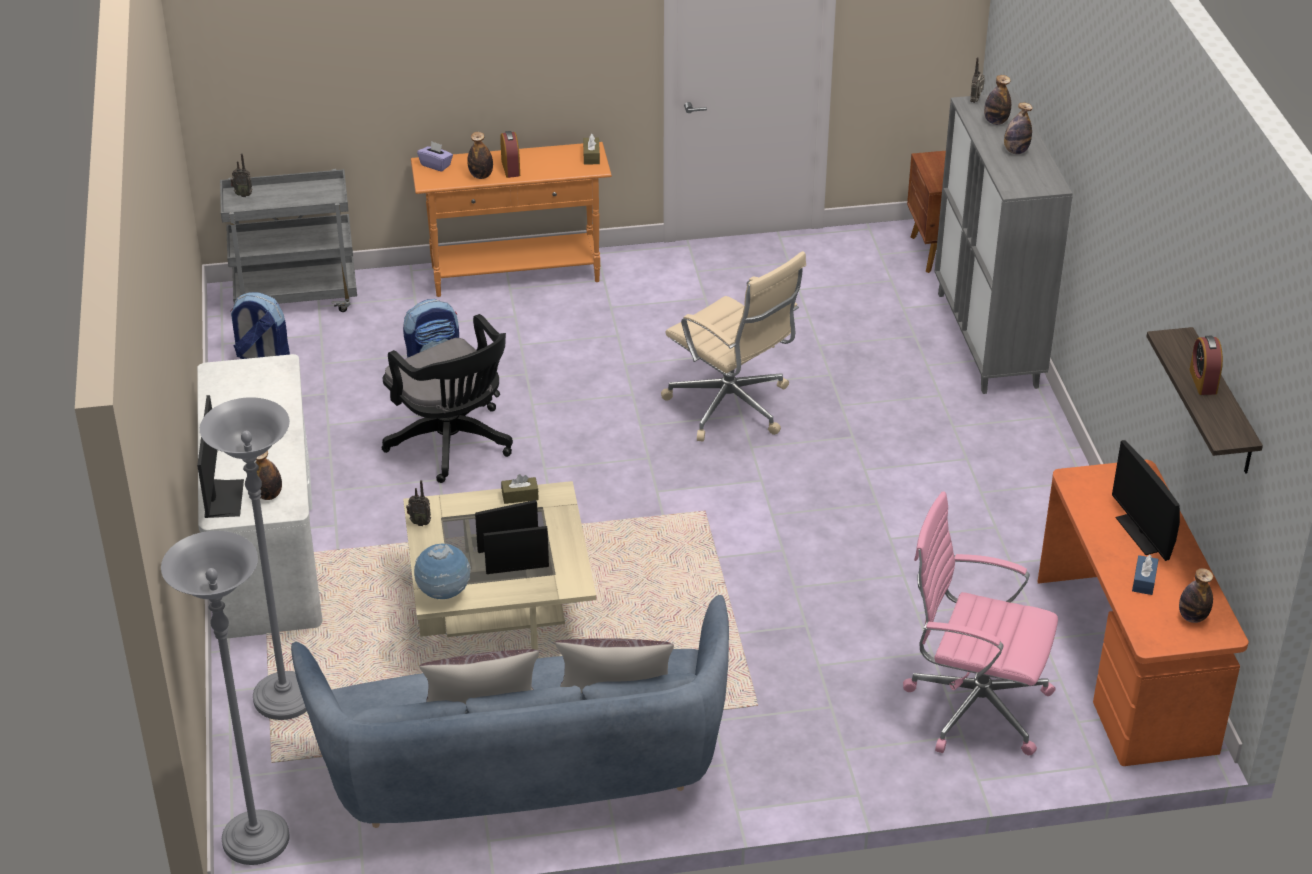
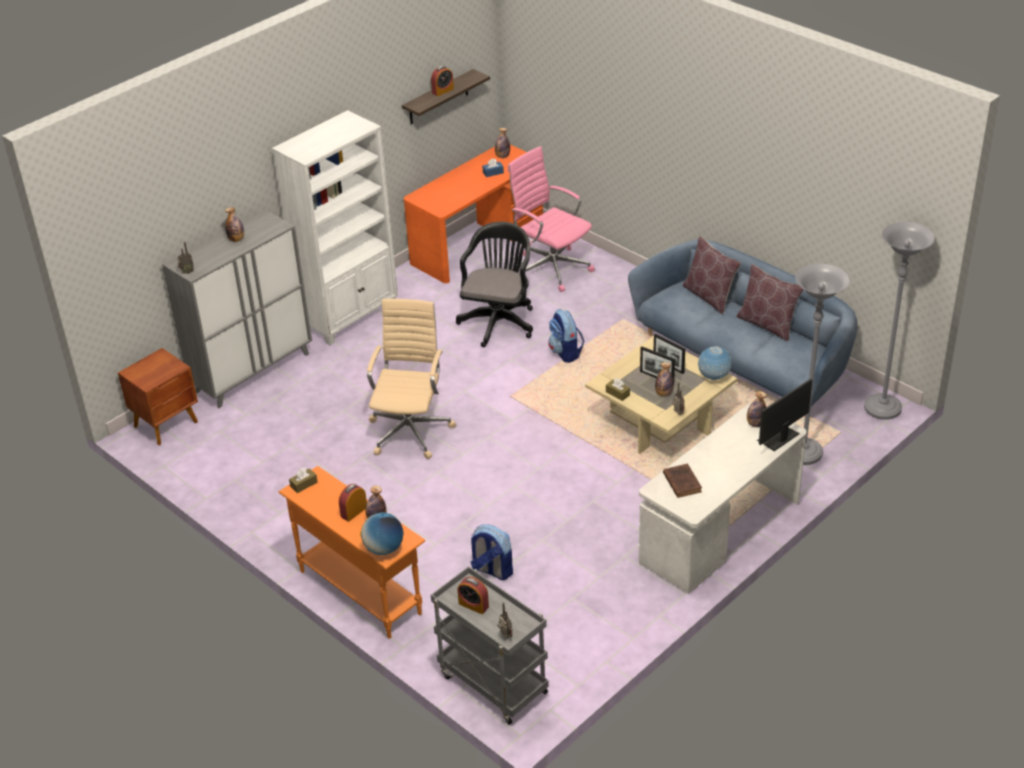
camera: 125 degrees left, 0 degrees up
(262, 356) = (569, 655): backpack -> backpack (566, 352)
(265, 388) = (681, 482): none -> brown book
(304, 194) = (473, 605): none -> alarm clock
(436, 165) = (384, 548): purple tissue box -> globe
(453, 445) = (558, 514): black office chair -> black office chair (499, 321)
(973, 705) = (551, 268): pink office chair -> pink office chair turned 150 degrees clockwise
(995, 121) = (207, 257): bottle -> bottle (664, 394)
(1038, 459) = (350, 316): none -> white bookcase
(1142, 533) = (460, 183): monitor -> none

